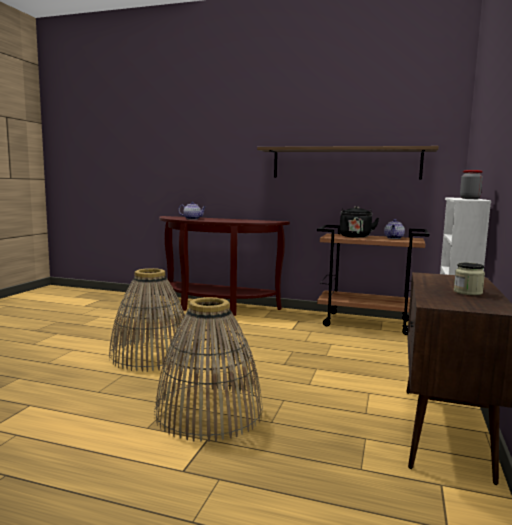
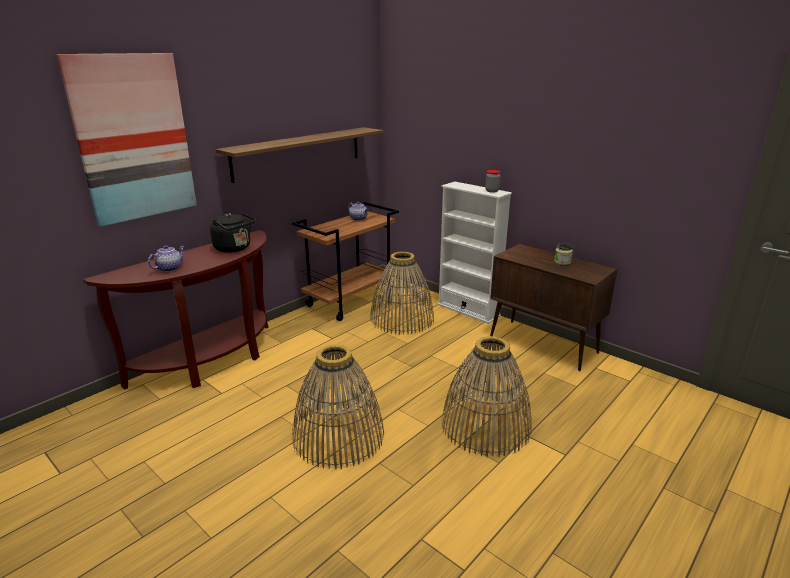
camera: 65 degrees left, 15 degrees up
(210, 134) = (133, 138): none -> picture
(355, 237) = (336, 228): black kettle -> black kettle (234, 248)
(369, 346) = (402, 319): none -> basket

